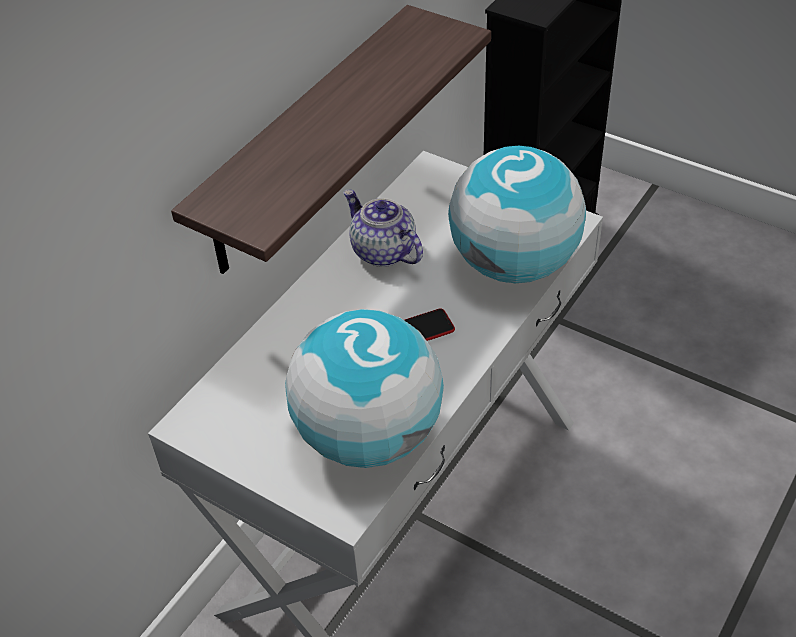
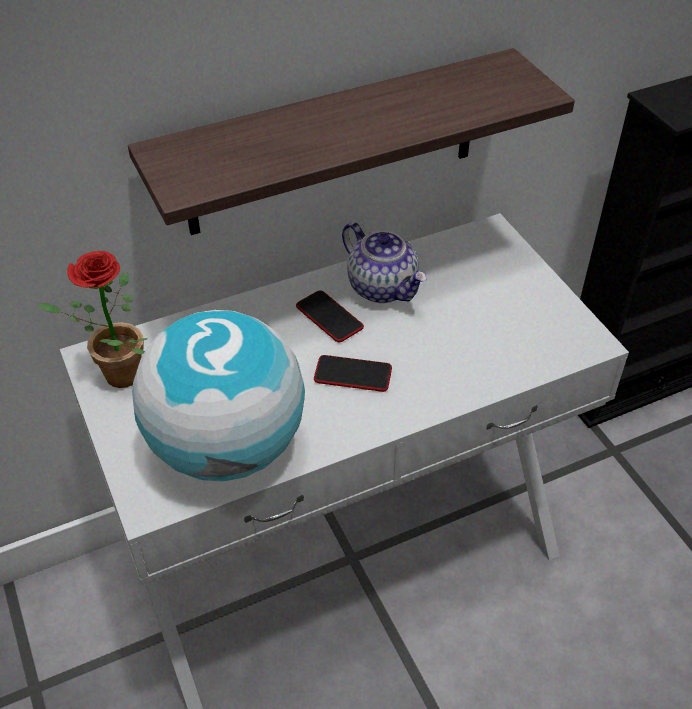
camera: 30 degrees right, 0 degrees up
(222, 430) = (115, 377): none -> potted plant
(360, 295) = (329, 317): none -> phone
(382, 251) = (383, 287): teapot -> teapot turned 150 degrees clockwise
(514, 263) = (497, 356): globe -> none

